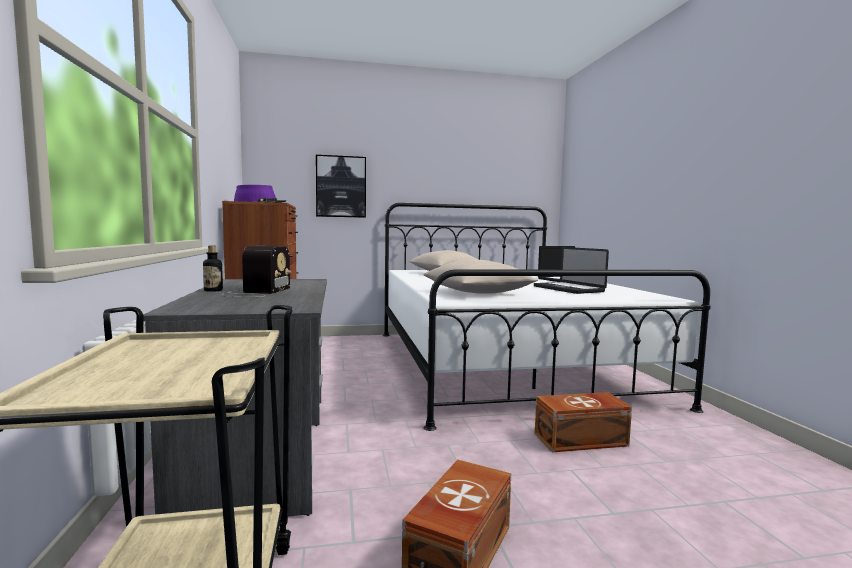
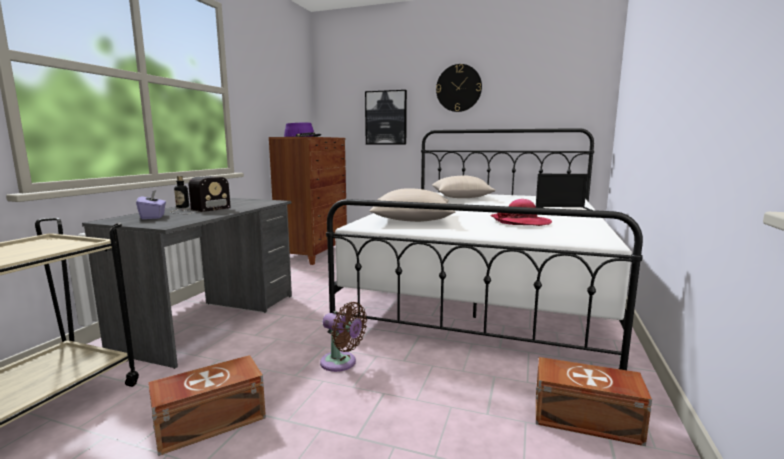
camera: 30 degrees right, 5 degrees up
(228, 302) = (153, 217): none -> purple tissue box
(423, 160) = (458, 88): none -> wall clock
(490, 455) = (341, 363): none -> brown fan
(568, 289) = (520, 222): laptop -> hat
(582, 440) = (438, 372): brown storage box -> brown storage box (587, 420)

